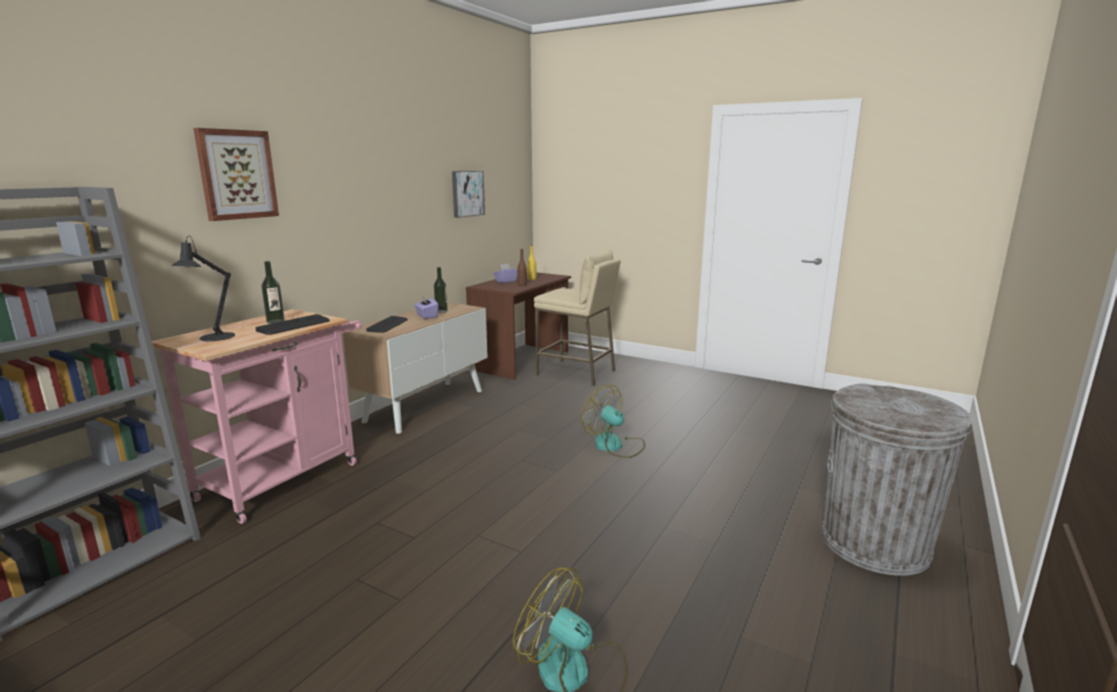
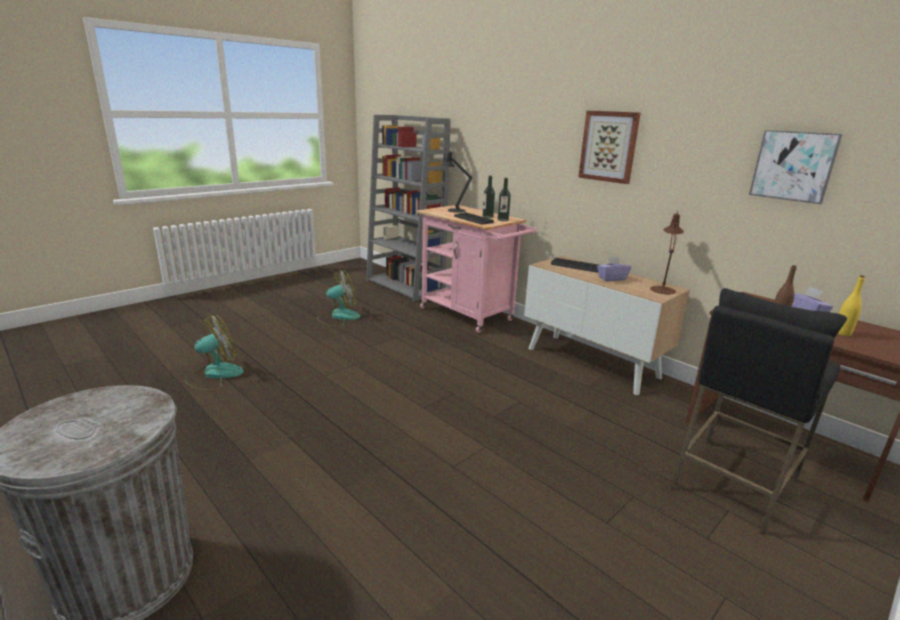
camera: 105 degrees right, 5 degrees up
(236, 174) = (519, 117): picture -> picture (609, 146)
(441, 311) = (634, 284): bottle -> bottle (503, 220)
(449, 306) = (662, 289): none -> brown table lamp
(576, 373) = (733, 484): beige stool -> black stool
(615, 446) = (458, 454): fan -> fan (338, 317)

